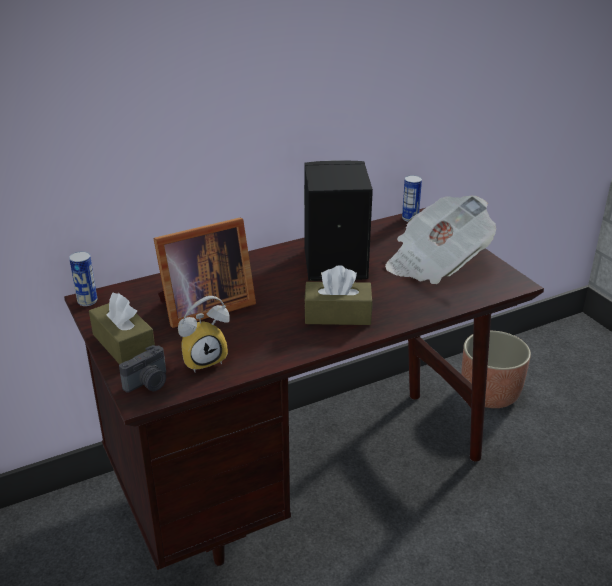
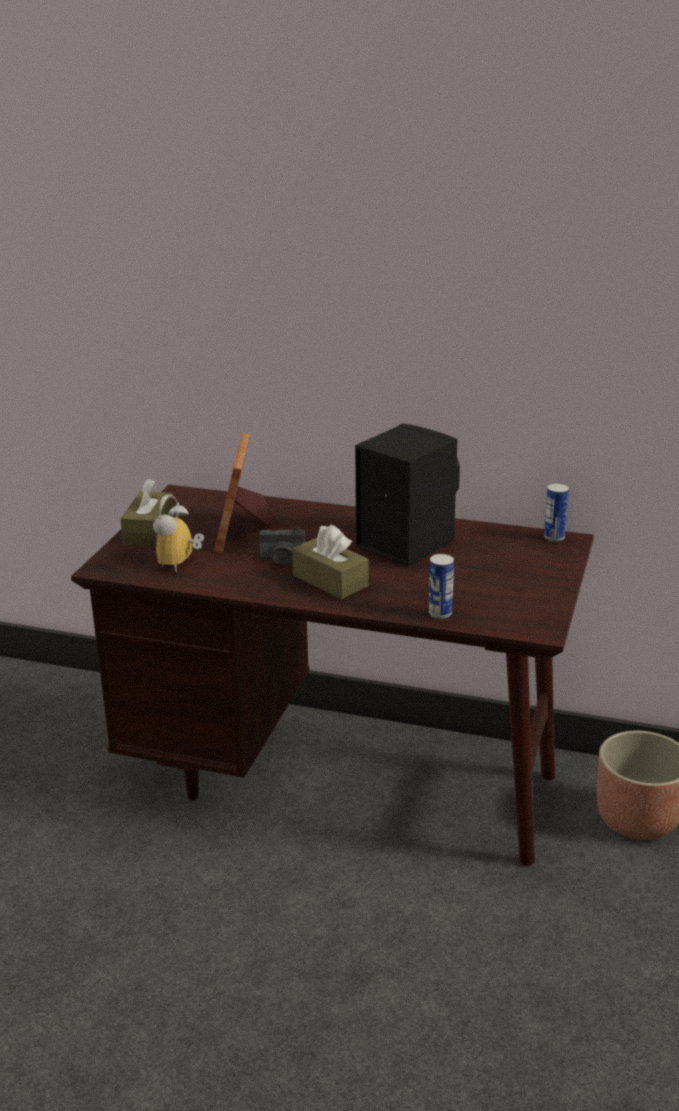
camera: 45 degrees right, 5 degrees down
(87, 301) = (176, 493): can -> can (440, 613)
(148, 383) = (121, 562): camera -> camera (282, 559)
(202, 307) = (243, 531): picture frame -> picture frame turned 75 degrees clockwise
(204, 359) = (181, 564): alarm clock -> alarm clock turned 90 degrees clockwise
(435, 263) = (497, 582): newspaper -> none

